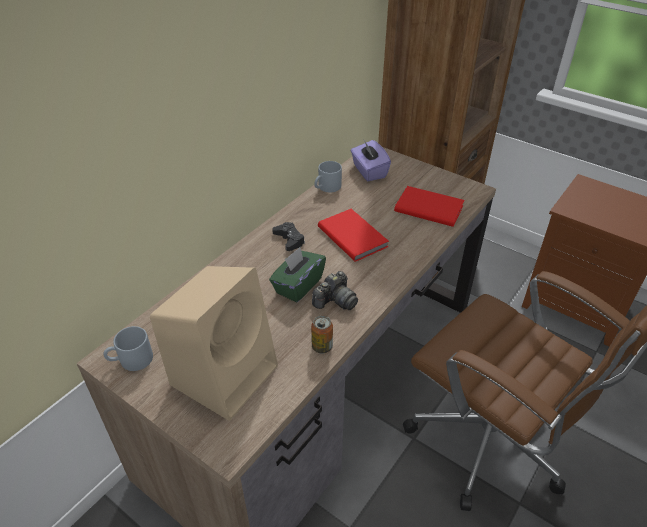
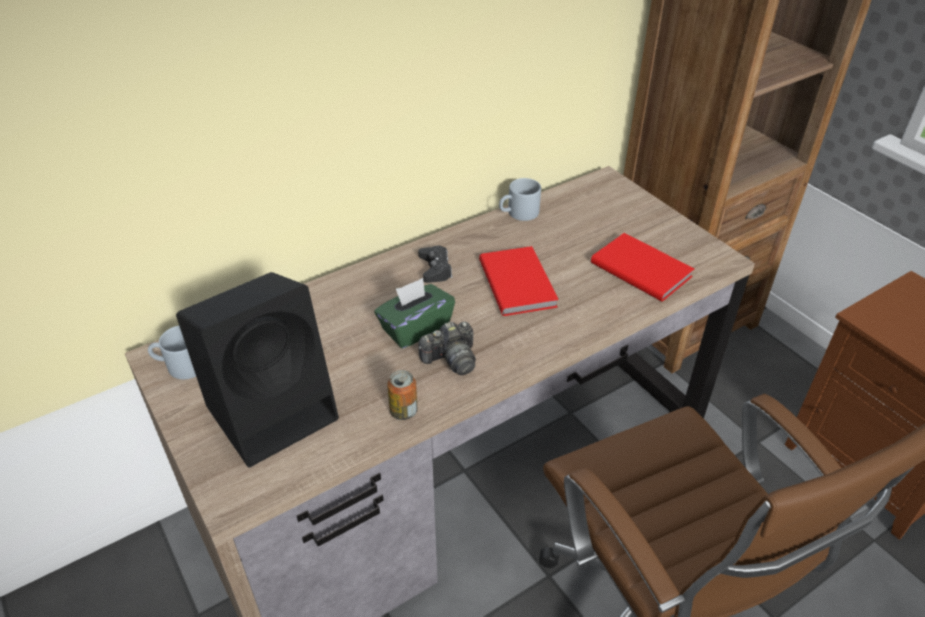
camera: 20 degrees right, 0 degrees up
(225, 373) = (274, 410): beige speaker -> black speaker
(369, 171) = (585, 203): purple tissue box -> none

